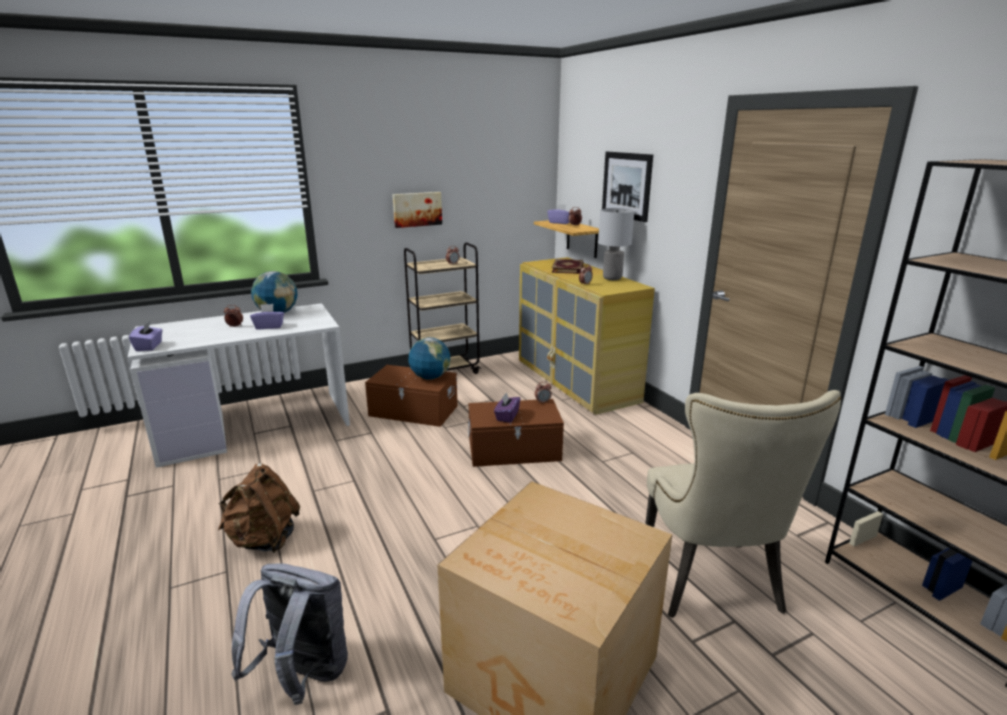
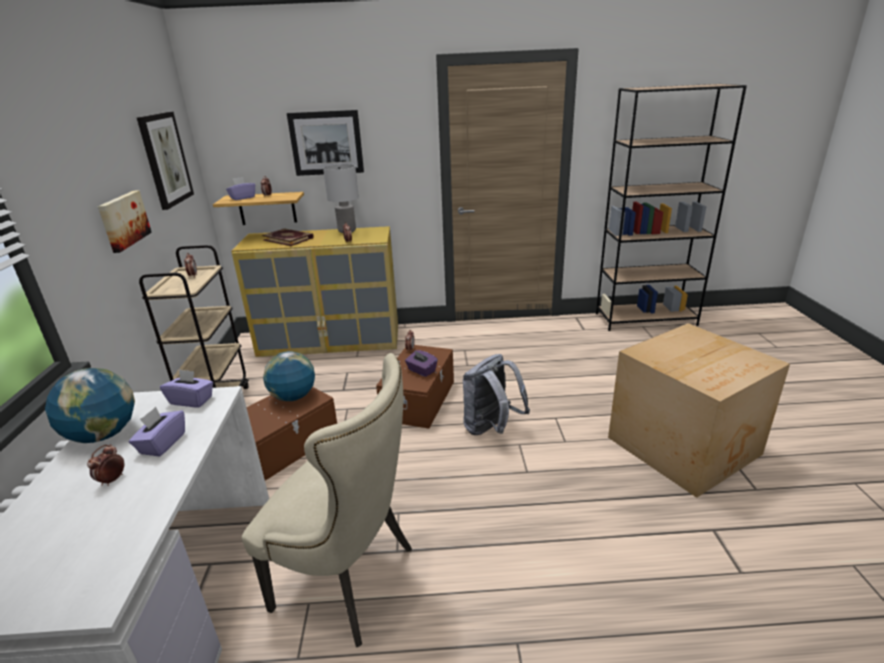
camera: 65 degrees left, 5 degrees up
(149, 346) = (86, 594): purple tissue box -> purple tissue box (192, 400)
(264, 540) = (473, 603): brown backpack -> none
(303, 676) = (678, 578): grey backpack -> grey backpack (491, 429)
(497, 176) = (165, 159): none -> picture
(710, 582) = (615, 368): beige chair -> beige chair (348, 580)

